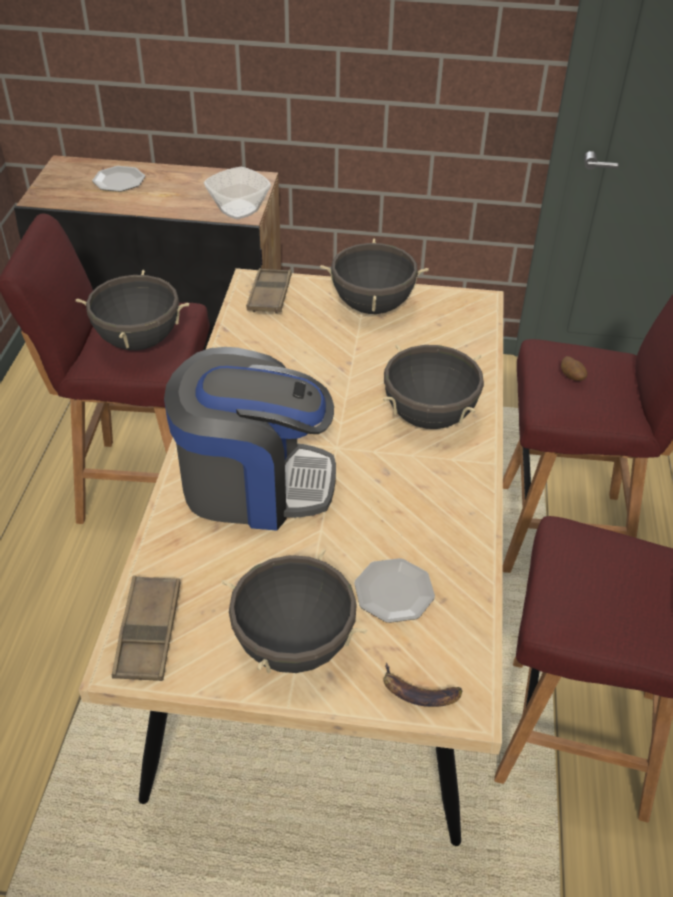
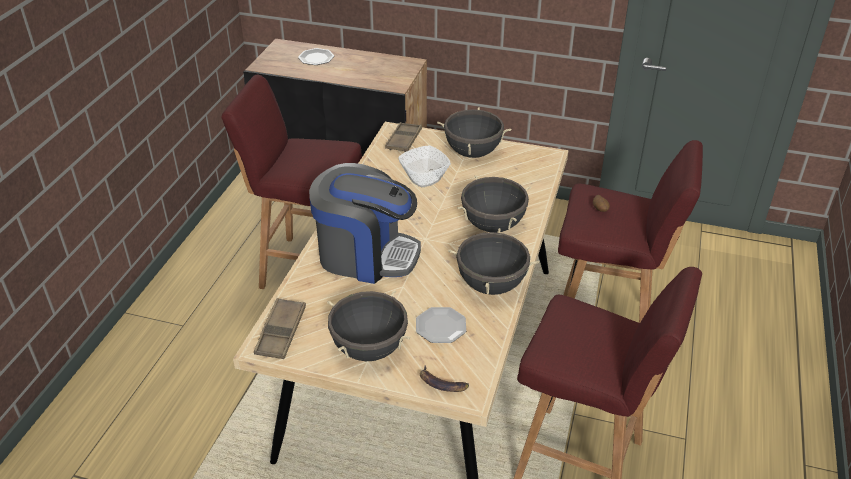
camera: 10 degrees right, 5 degrees down
(138, 341) = (310, 162): black cooking pot -> black cooking pot (491, 285)
(239, 209) = (393, 82): bowl -> bowl (424, 178)

